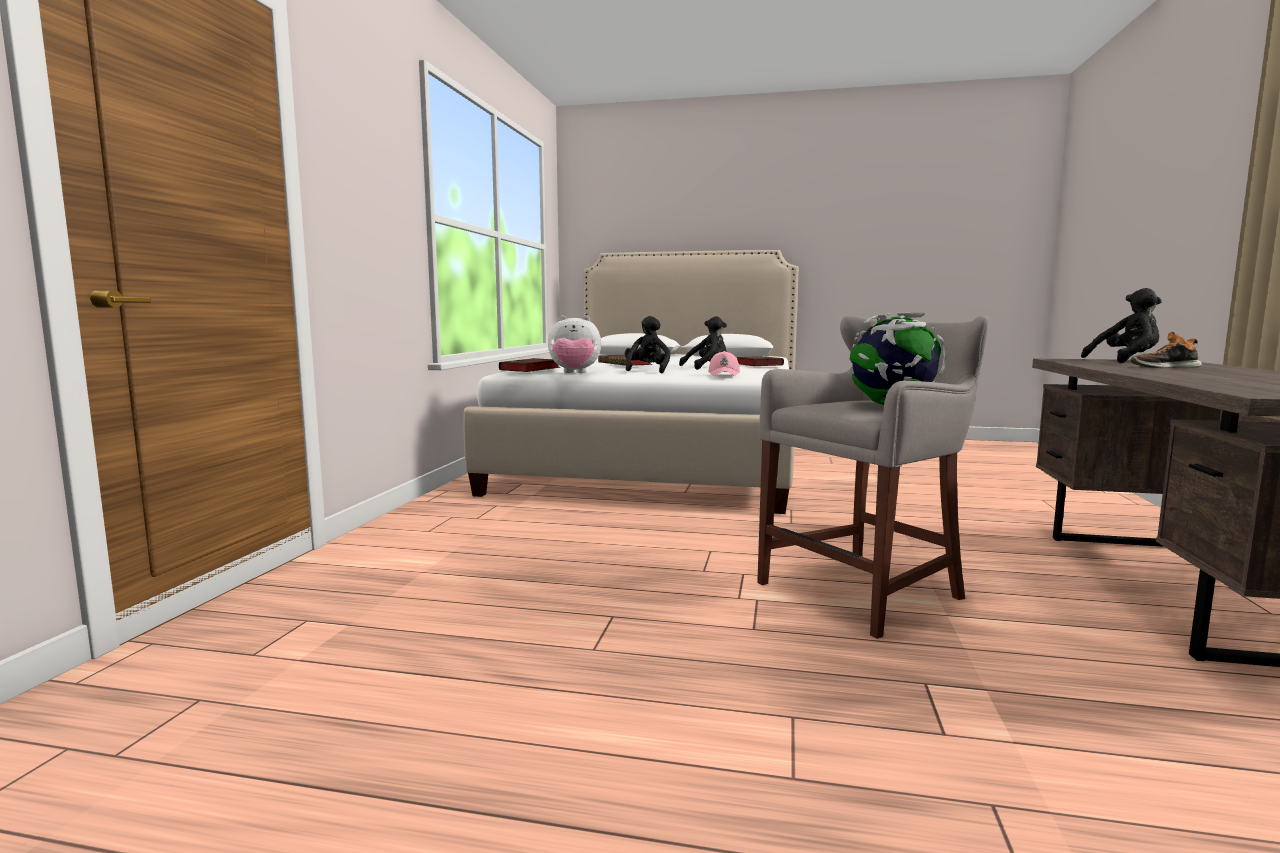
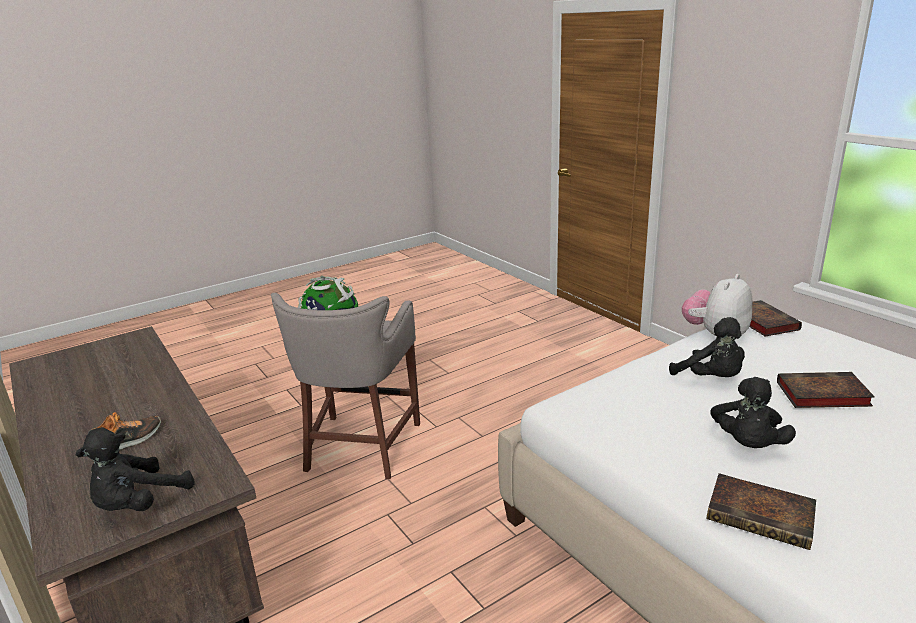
camera: 135 degrees right, 15 degrees up
(724, 374) = (610, 397): pink cap -> none

